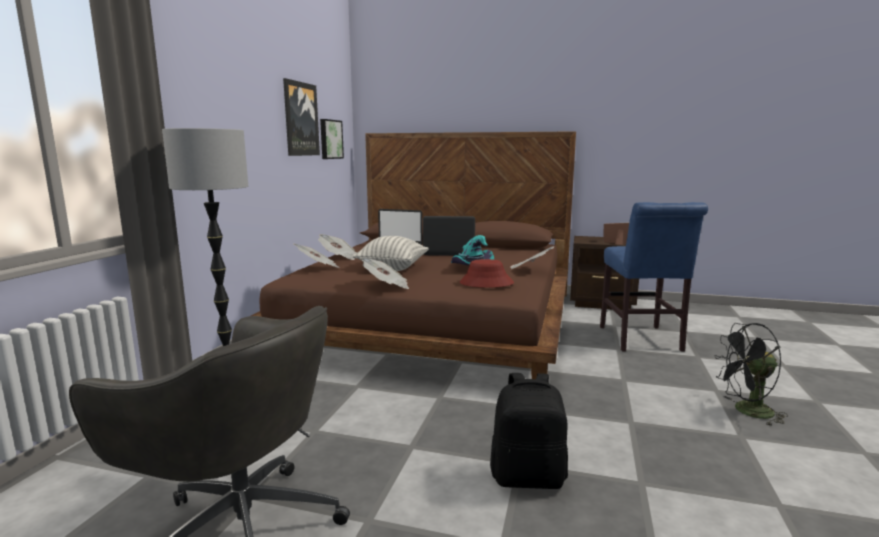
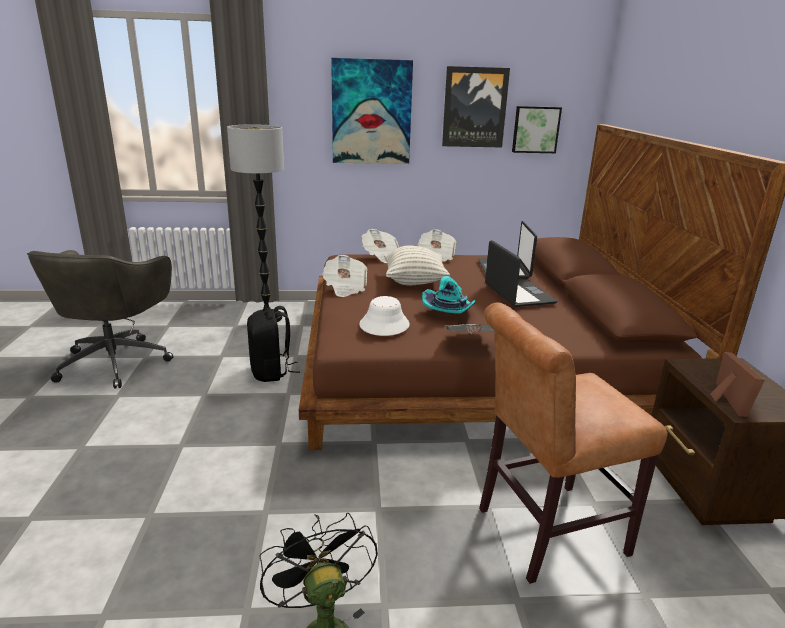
camera: 70 degrees right, 10 degrees up
(239, 121) = (371, 112): none -> picture
(486, 283) = (384, 325): red hat -> white hat
(528, 476) = (162, 451): black backpack -> black backpack (271, 372)
(641, 340) = (544, 532): blue chair -> brown chair

